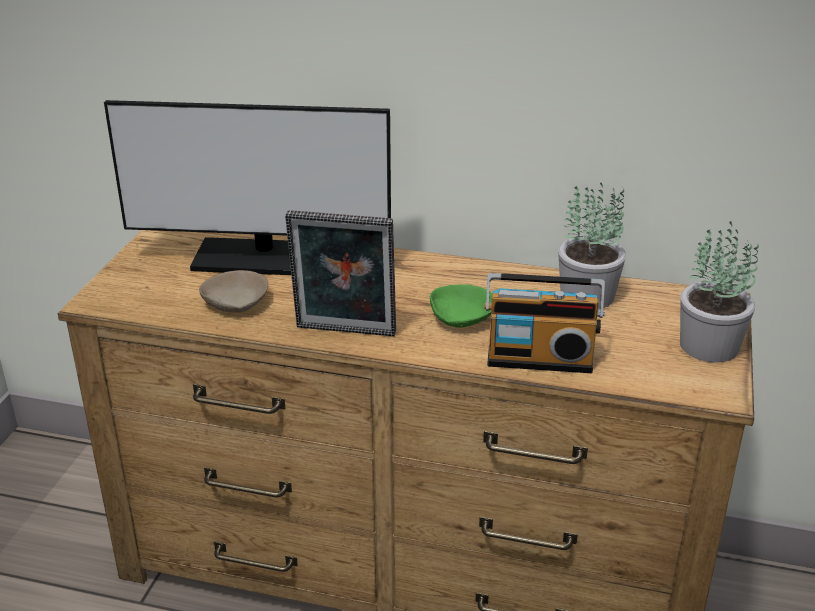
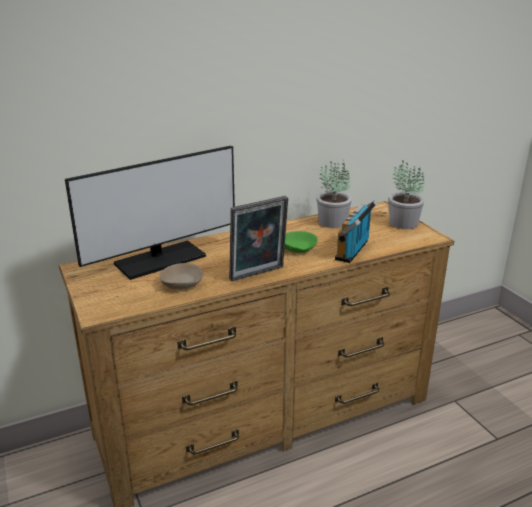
camera: 40 degrees left, 5 degrees down
(540, 358) = (354, 251): radio -> radio turned 150 degrees clockwise

